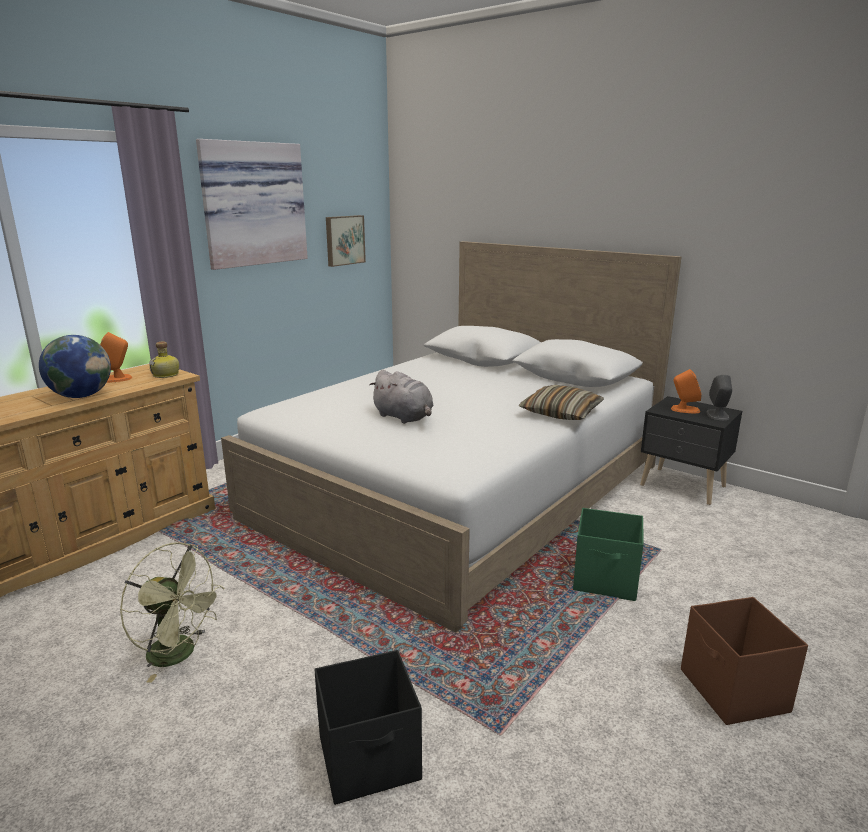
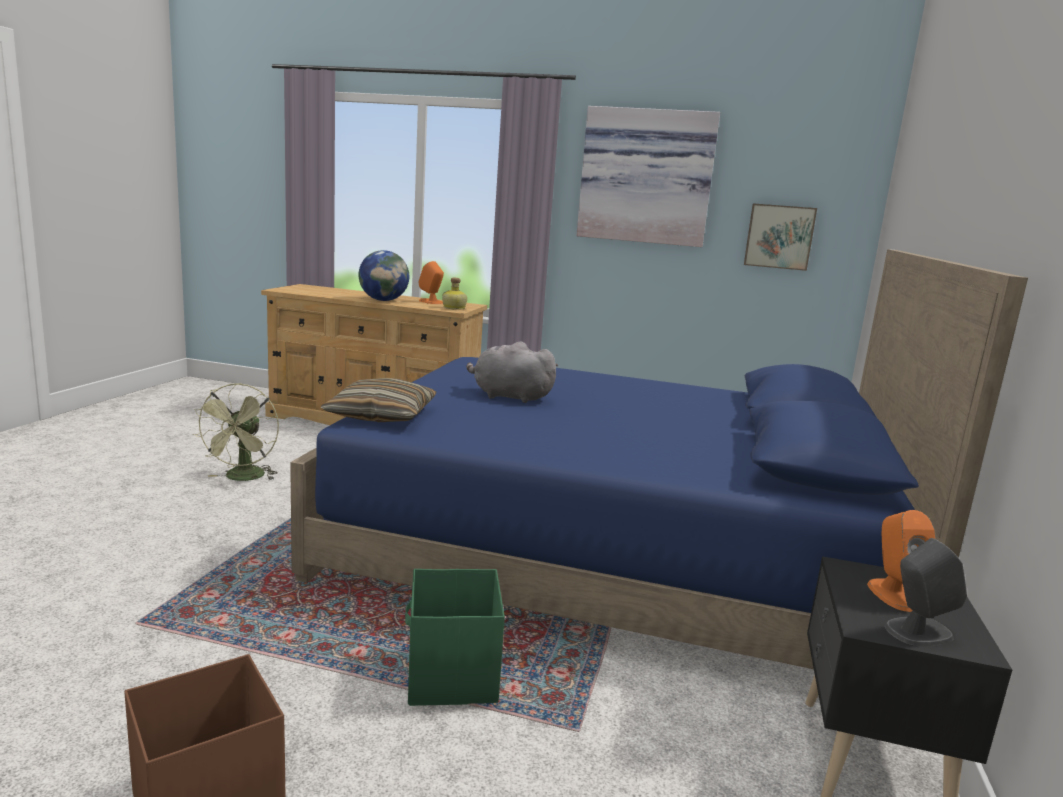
camera: 65 degrees right, 5 degrees down
(371, 759) = (115, 567): black storage box -> none
(404, 417) = (509, 397): grey plush toy -> grey plush toy turned 90 degrees clockwise
(461, 490) = (610, 548): white bed -> blue bed
(561, 413) = (619, 460): pillow -> pillow (381, 415)

